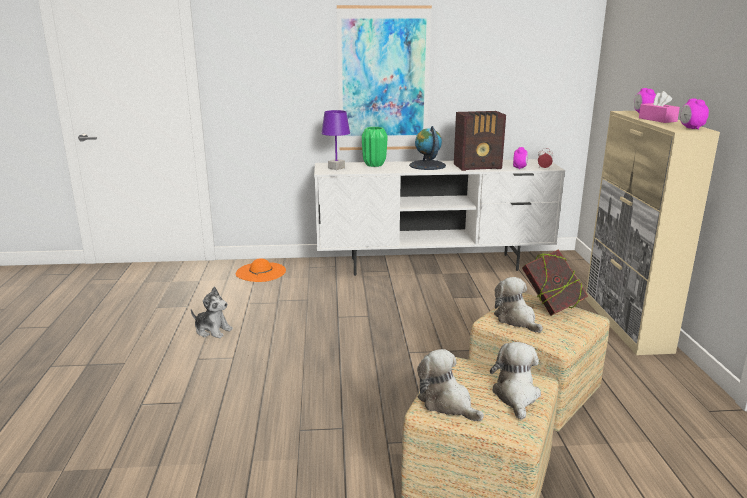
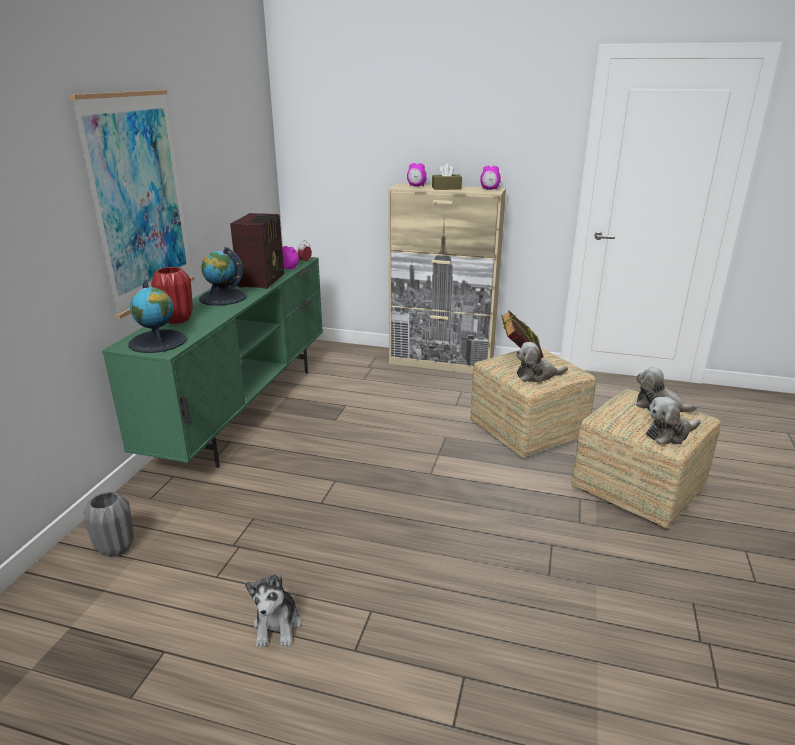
camera: 70 degrees left, 5 degrees up
(212, 330) = (277, 625): plush toy -> plush toy turned 135 degrees clockwise
(260, 272) = (115, 548): orange hat -> grey vase
(336, 168) = (158, 341): purple table lamp -> globe
(374, 165) = (176, 320): green vase -> red vase
(434, 265) = (246, 409): white tv stand -> green tv stand
(657, 120) = (446, 188): pink tissue box -> brown tissue box

